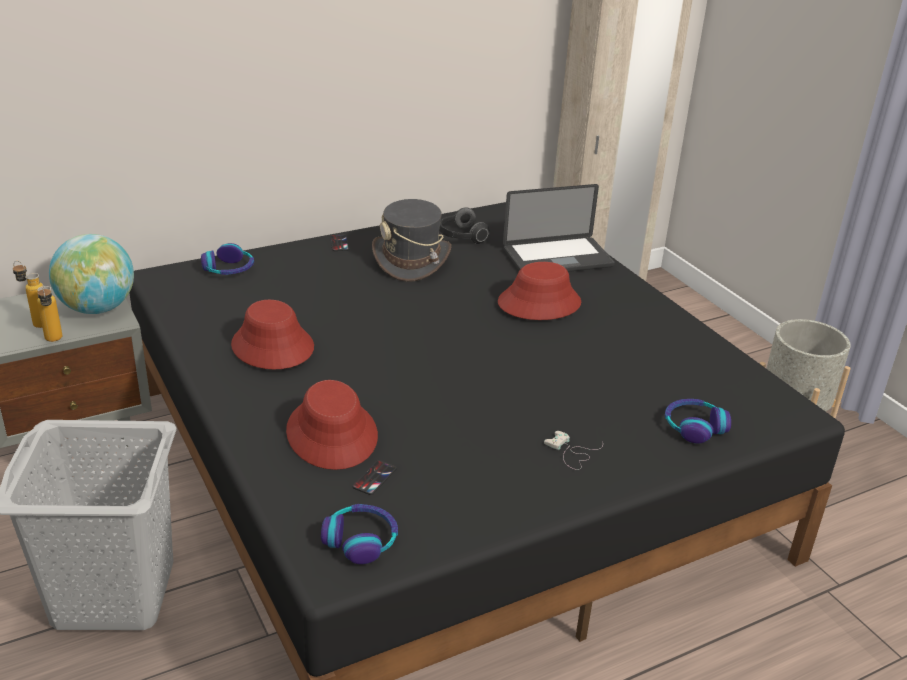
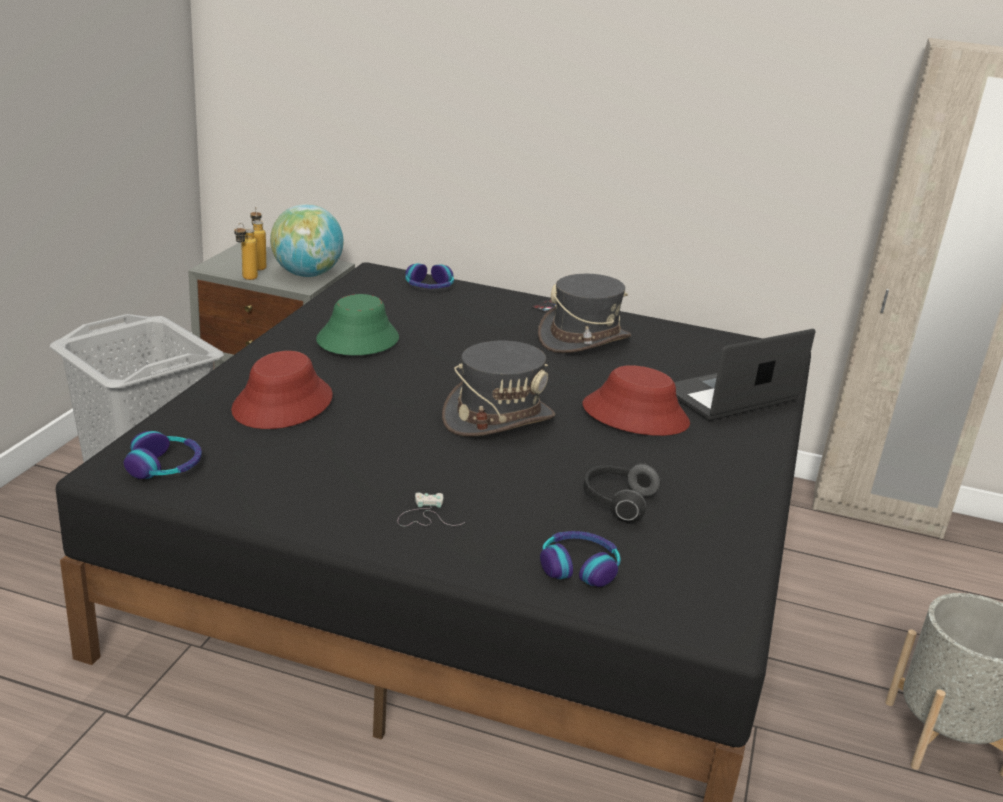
camera: 45 degrees right, 5 degrees down
(272, 346) = (357, 339): red hat -> green hat
(374, 478) = (252, 441): phone -> none
(461, 237) = (667, 344): headphones -> headphones (616, 502)
(478, 354) = (498, 418): none -> grey hat
(557, 258) = (730, 396): laptop -> laptop turned 120 degrees clockwise

